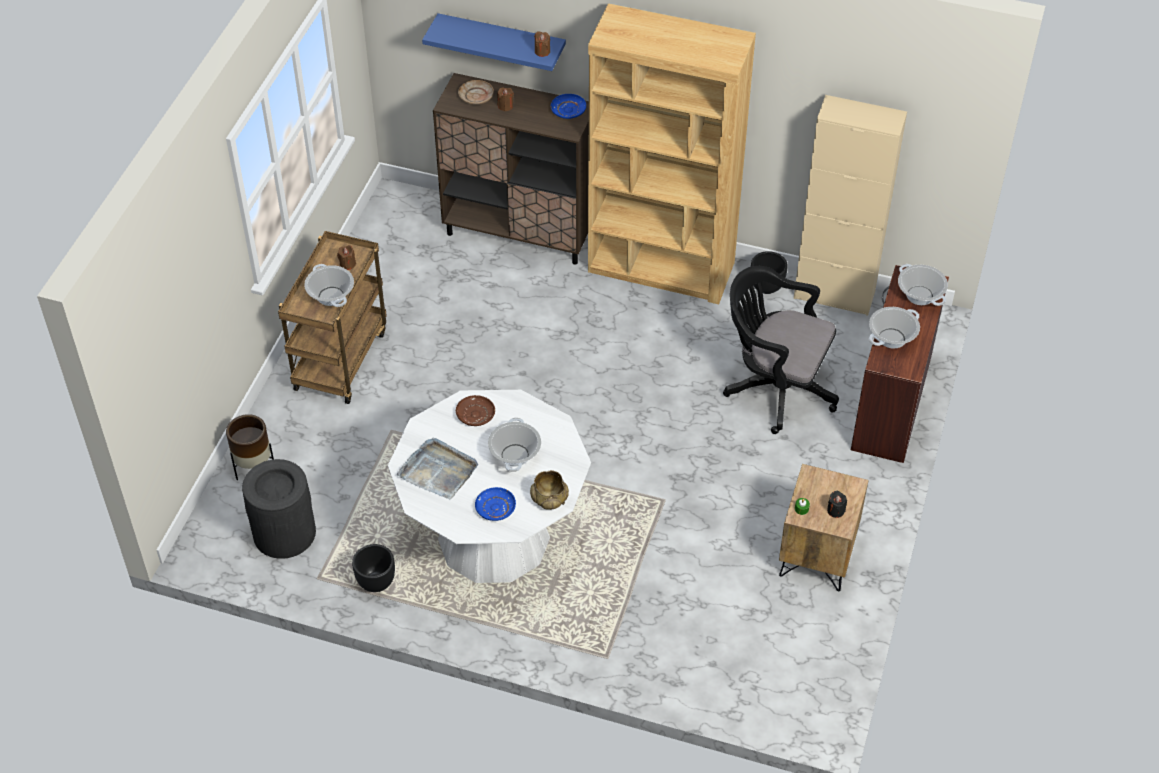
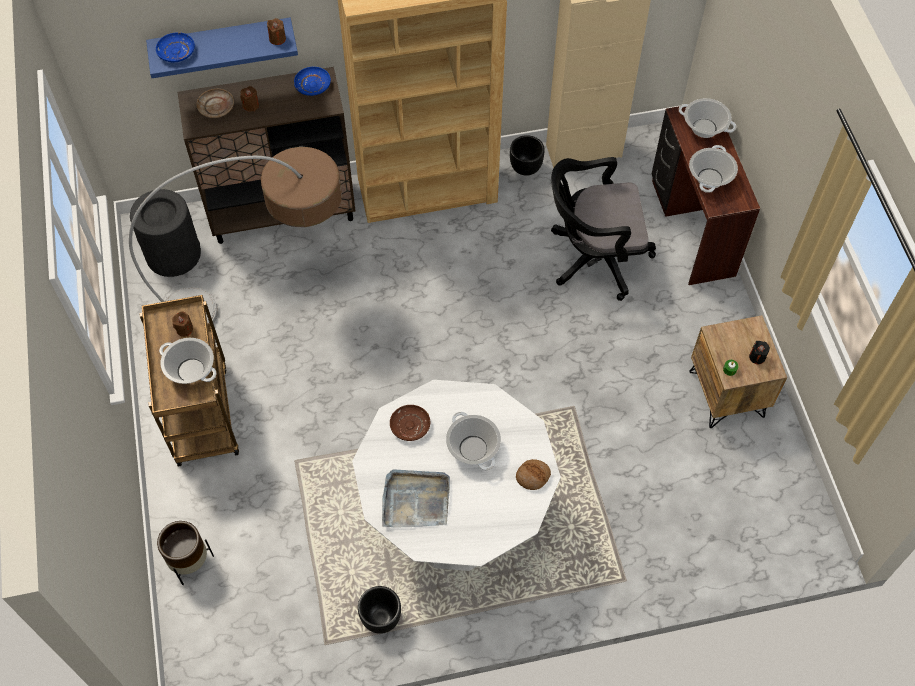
camera: 30 degrees left, 10 degrees up
(284, 532) = (264, 614): black trash can -> black trash can (173, 253)
(457, 293) = (266, 296): none -> floor lamp
(495, 508) = (492, 511): blue plate -> blue plate (176, 52)
(549, 499) = (533, 476): beige bowl -> bread

